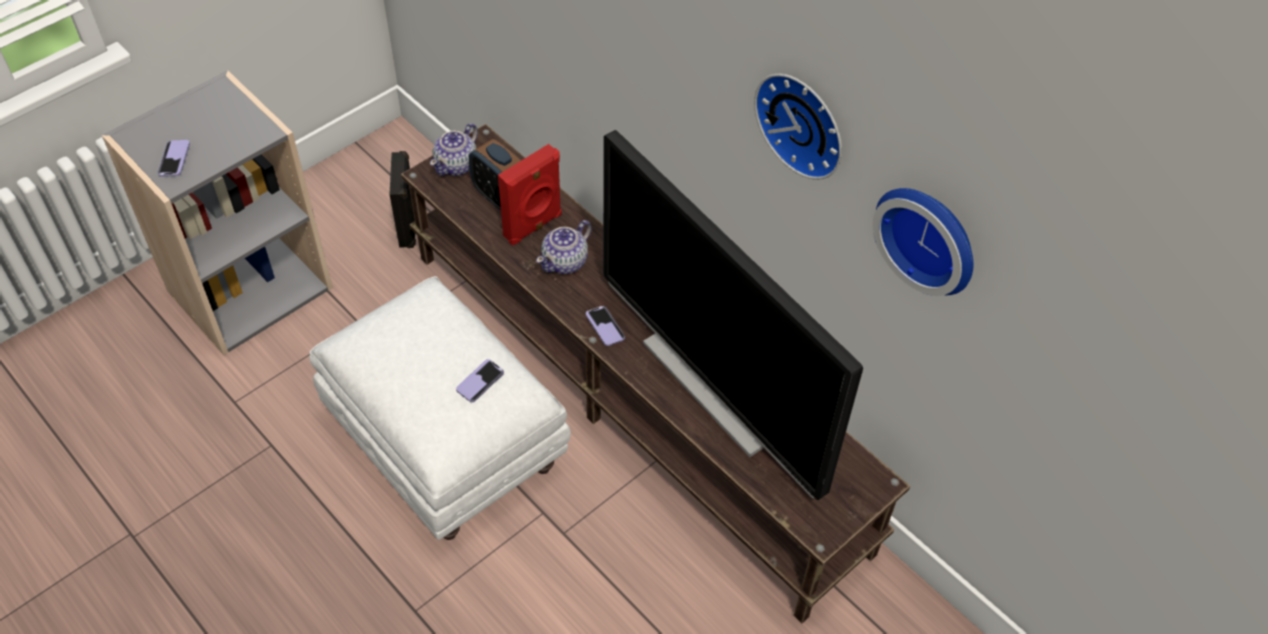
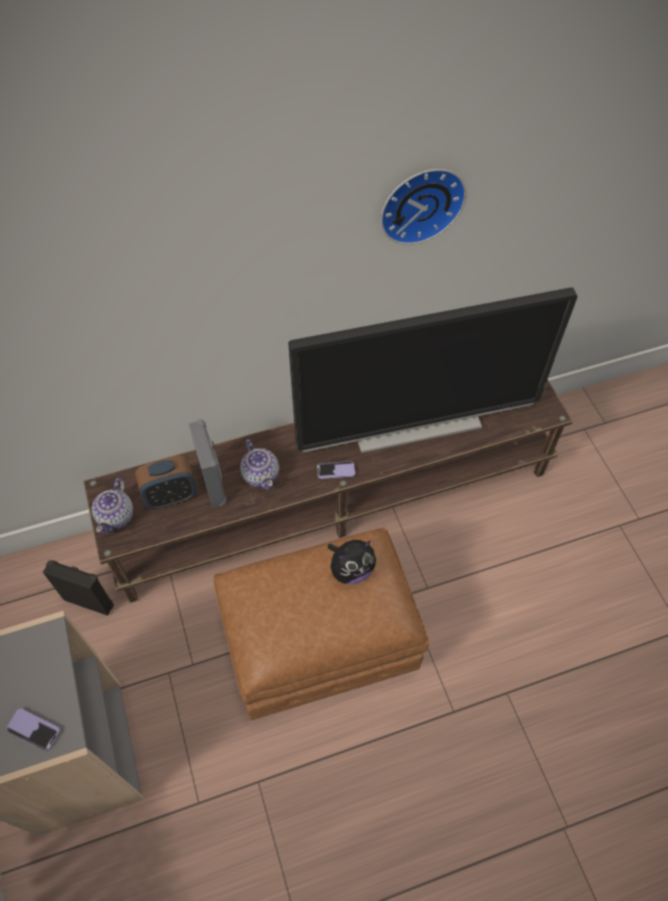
camera: 65 degrees left, 5 degrees up
(449, 445) = (320, 640): white ottoman -> brown ottoman
(457, 165) = (116, 516): teapot -> teapot turned 45 degrees clockwise
(480, 381) = (351, 569): phone -> plush toy
(534, 226) = (214, 483): red speaker -> grey speaker
(930, 236) = (535, 190): wall clock -> none

